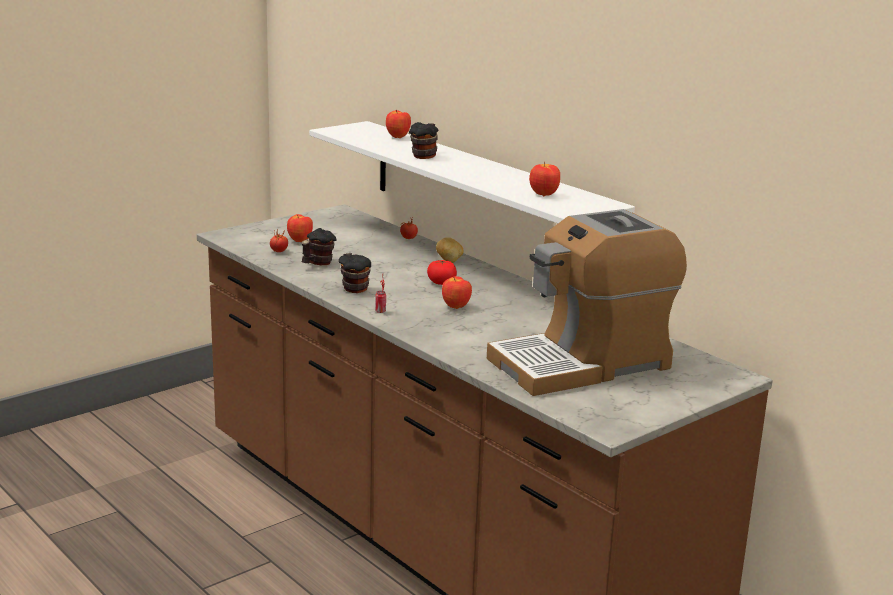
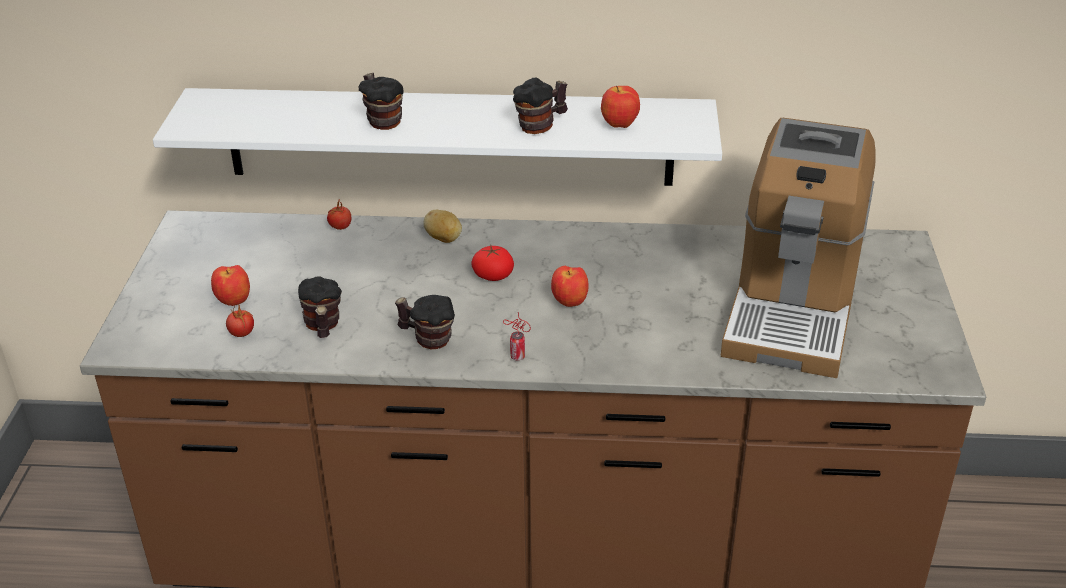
camera: 45 degrees left, 15 degrees up
(398, 137) = (287, 102): apple -> none
(500, 181) = (541, 125): none -> mug

